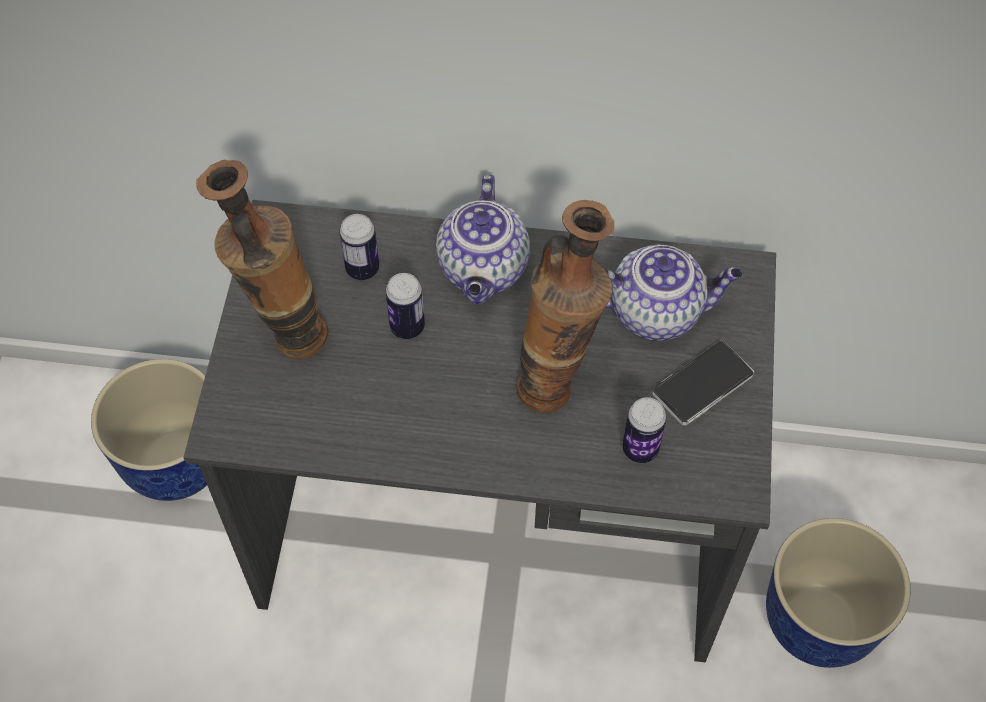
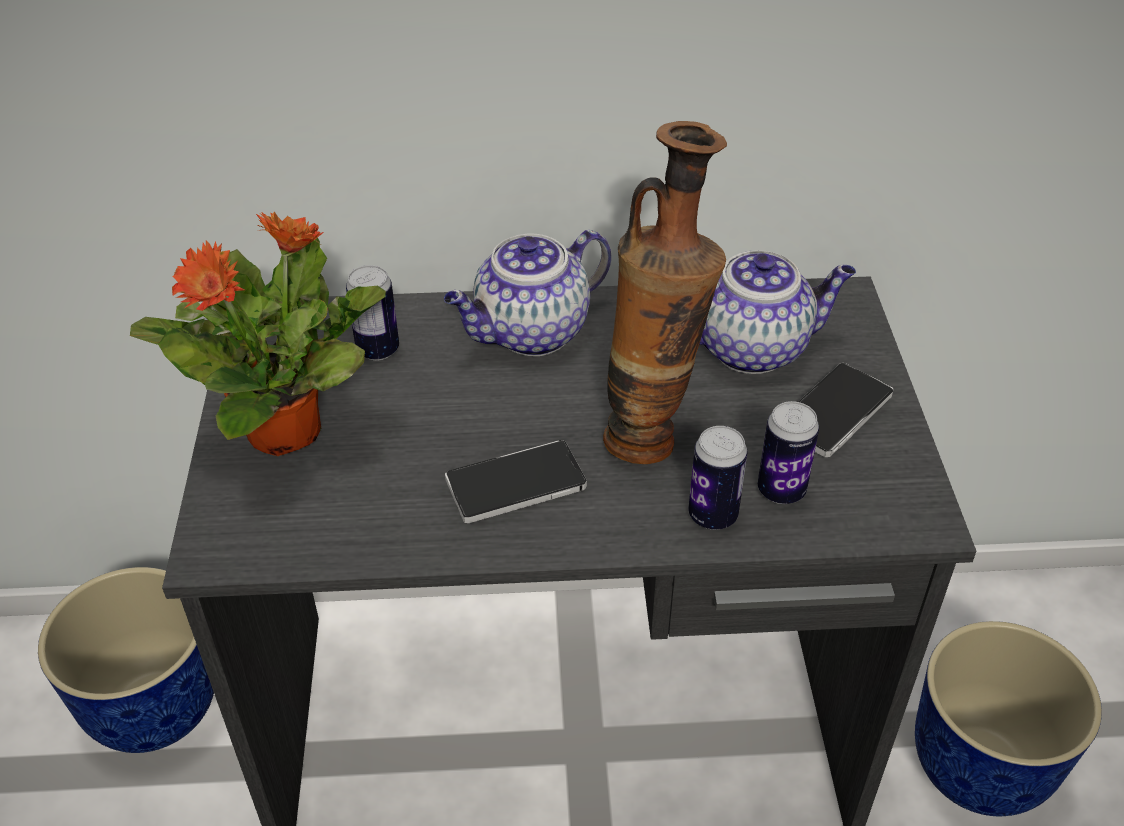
camera: 10 degrees left, 15 degrees down
(284, 334) = (287, 429): vase -> potted plant
(407, 327) = (447, 401): can -> can (712, 515)
(445, 411) = (516, 484): none -> phone
(484, 270) = (530, 333): teapot -> teapot turned 60 degrees clockwise

